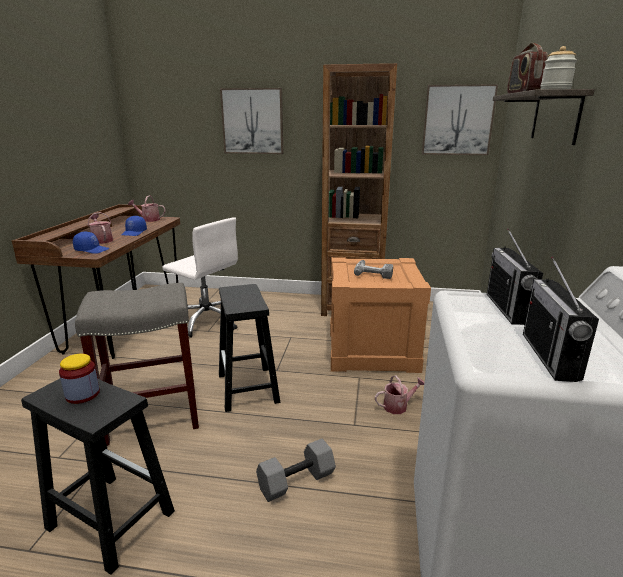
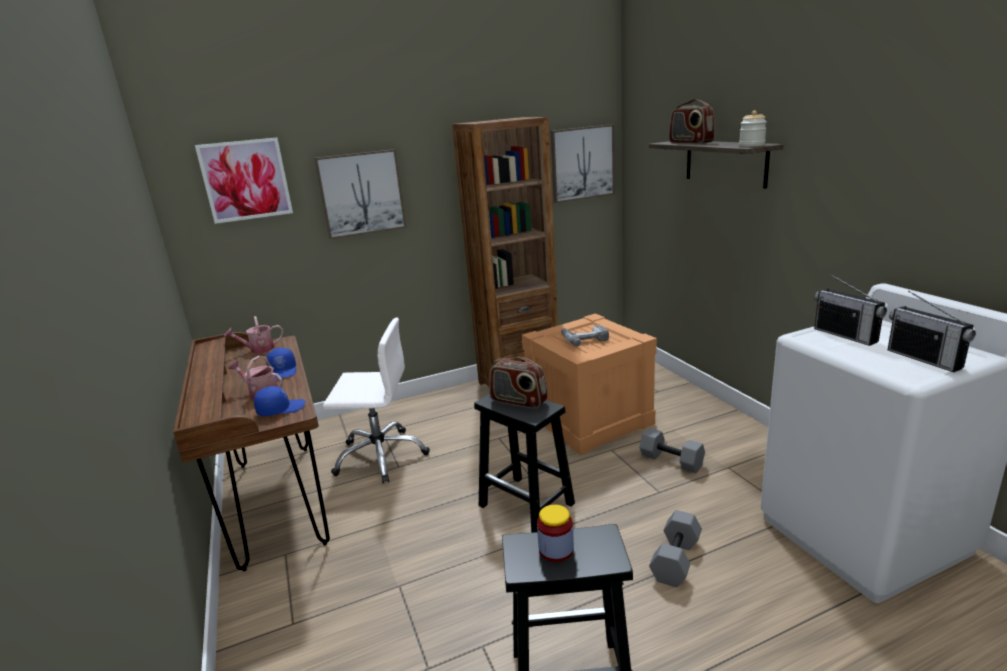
camera: 30 degrees left, 0 degrees up
(151, 417) = (469, 578): grey stool -> none
(174, 100) = (246, 180): none -> picture
(245, 296) = (518, 401): none -> radio
(398, 406) = (672, 460): watering can -> grey dumbbell

